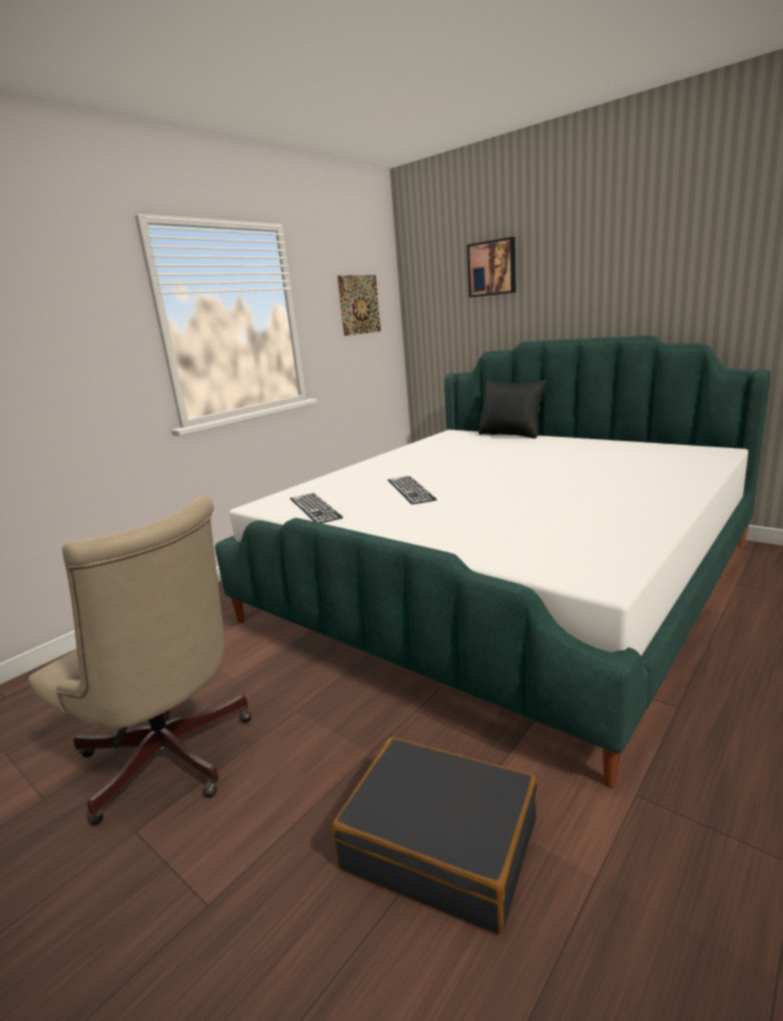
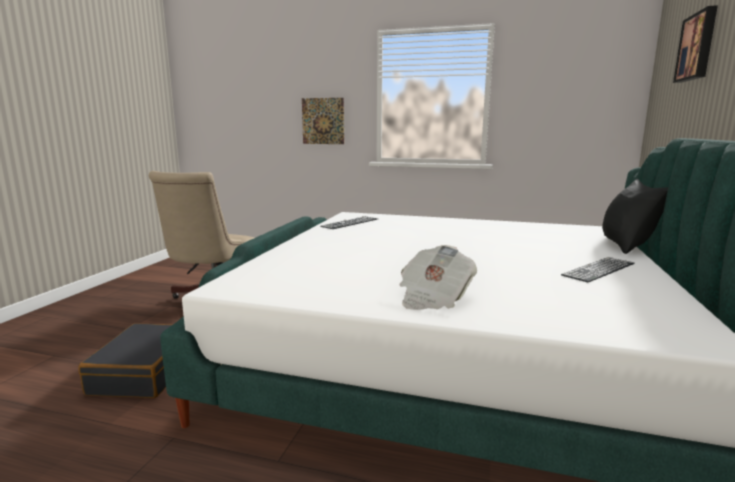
camera: 65 degrees right, 5 degrees down
(359, 304) = (577, 89): picture -> picture (323, 121)
(410, 489) = (401, 235): keyboard -> keyboard (599, 269)
(640, 495) = (433, 298): none -> newspaper

